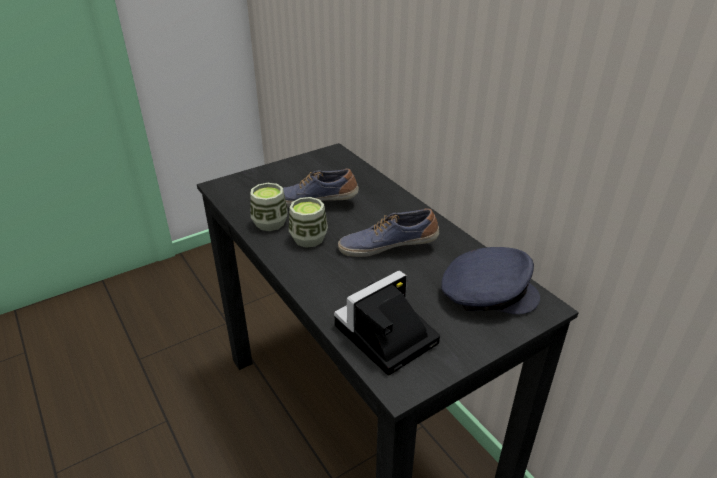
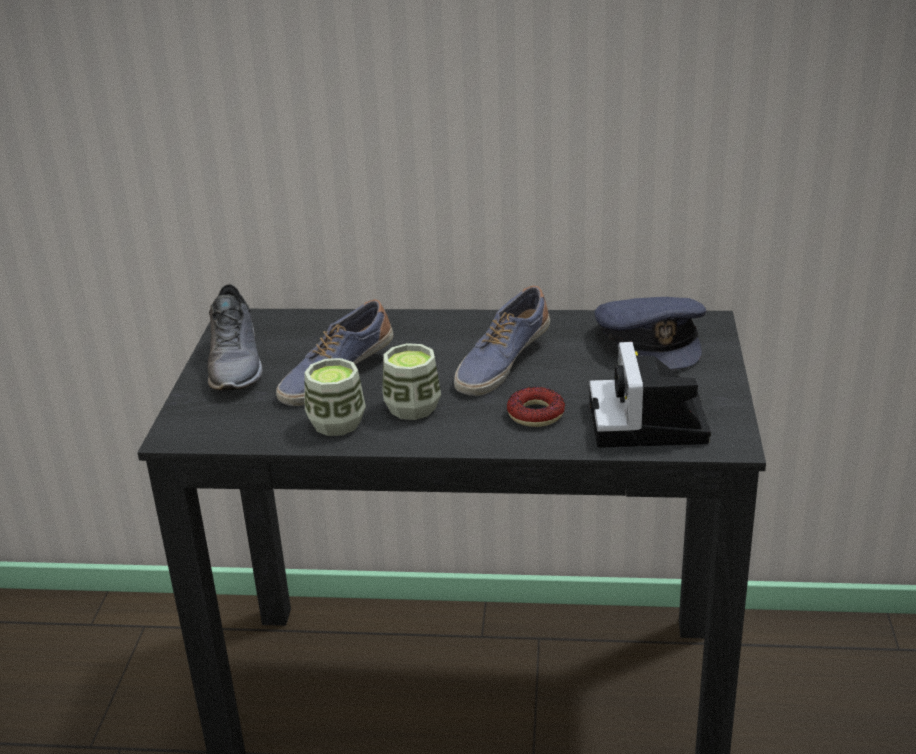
camera: 50 degrees left, 5 degrees down
(295, 171) = (237, 363): none -> grey shoe
(347, 284) = (536, 414): none -> donut
(486, 292) = (652, 341): grey cap -> grey cap turned 120 degrees clockwise

